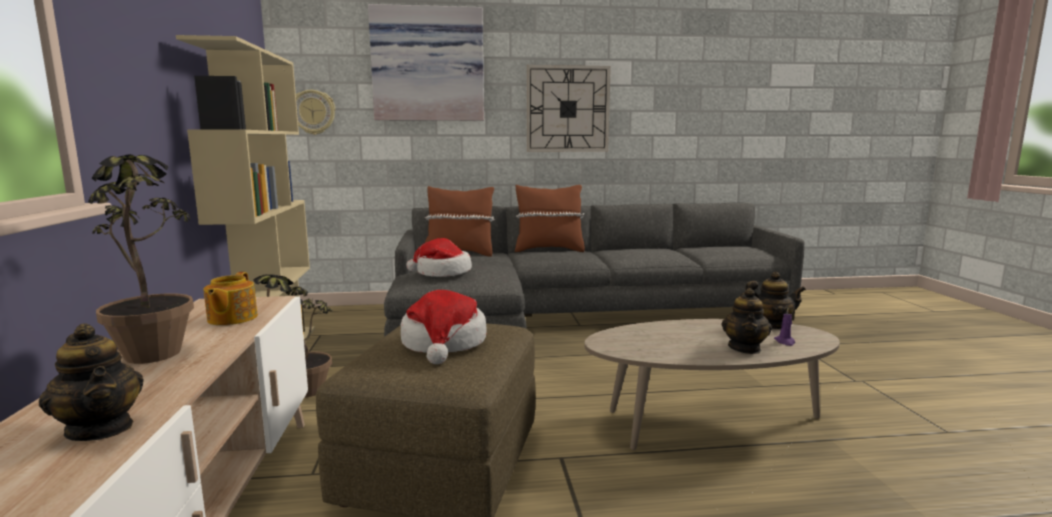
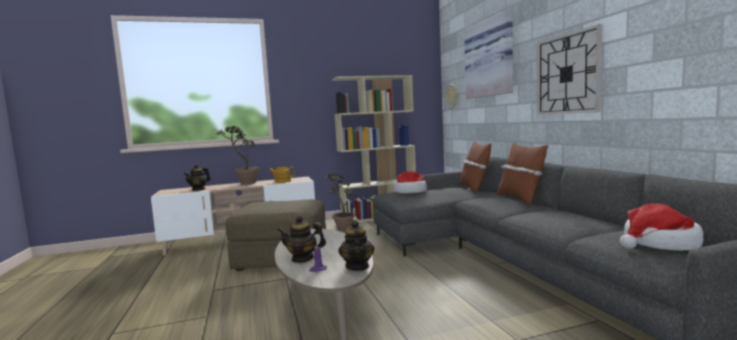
camera: 80 degrees right, 5 degrees down
(444, 343) = (279, 205): hat -> hat (659, 244)

